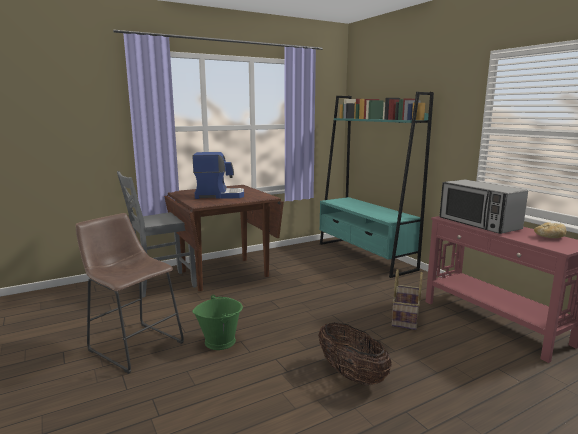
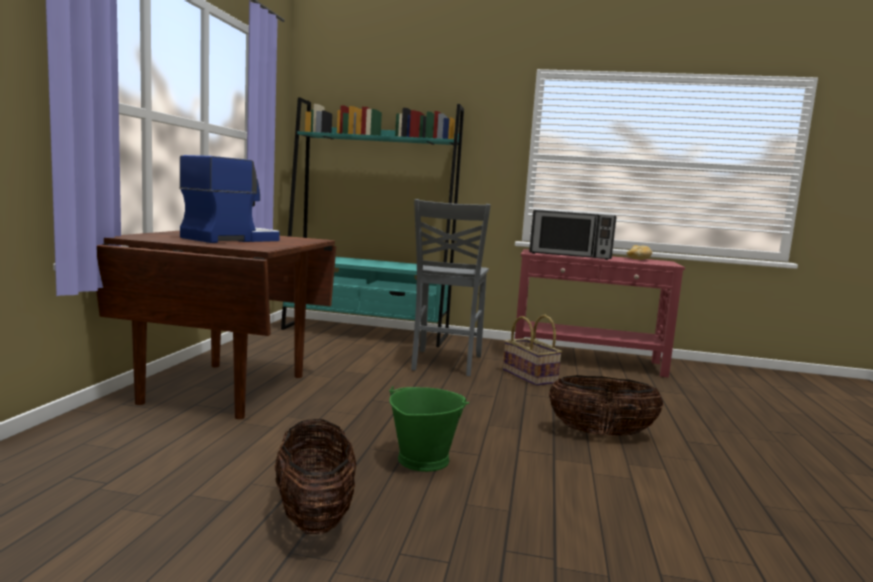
camera: 50 degrees left, 5 degrees down
(133, 344) = (314, 515): brown stool -> basket
(162, 285) = (146, 430): grey chair -> grey chair (444, 363)

